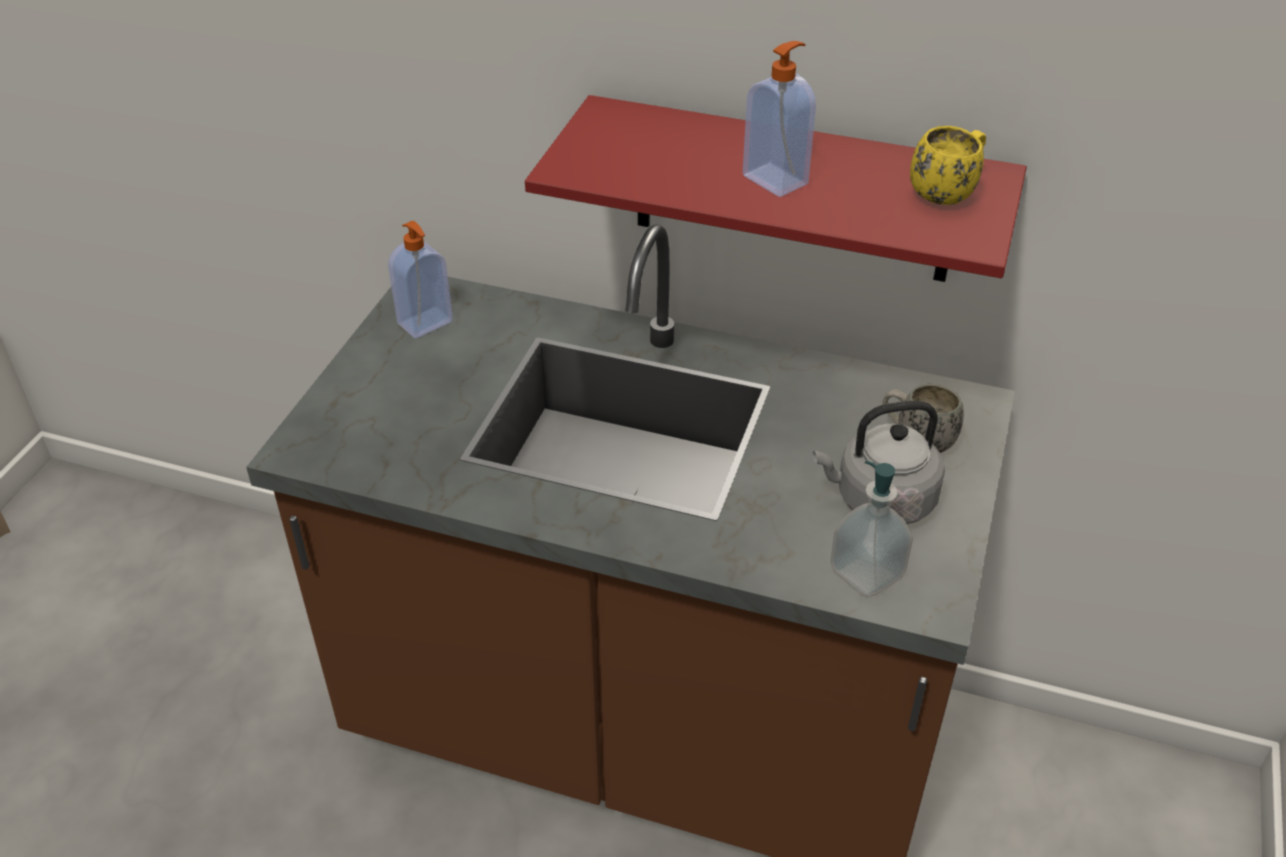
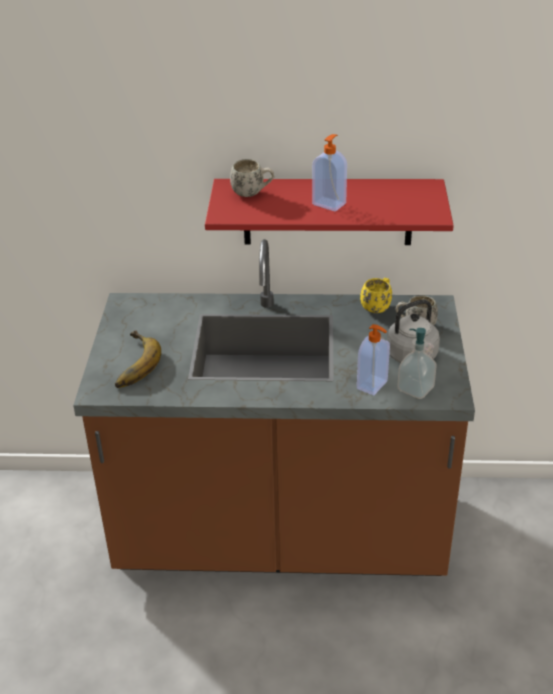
camera: 15 degrees left, 5 degrees down
(376, 409) = (130, 364): none -> banana
(426, 324) = (136, 318): soap dispenser -> soap dispenser (373, 385)
(643, 134) = (252, 193): none -> white mug
(947, 192) = (413, 197): yellow mug -> yellow mug (377, 306)

